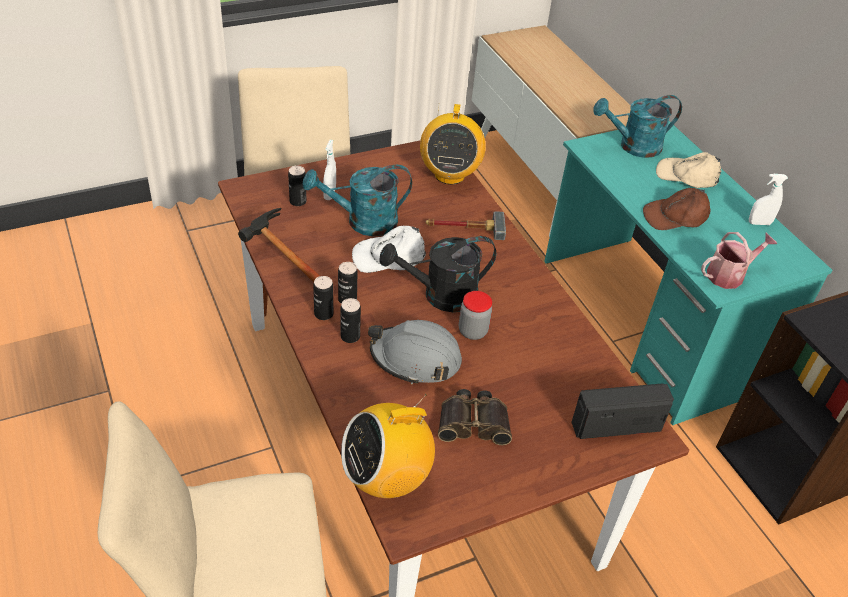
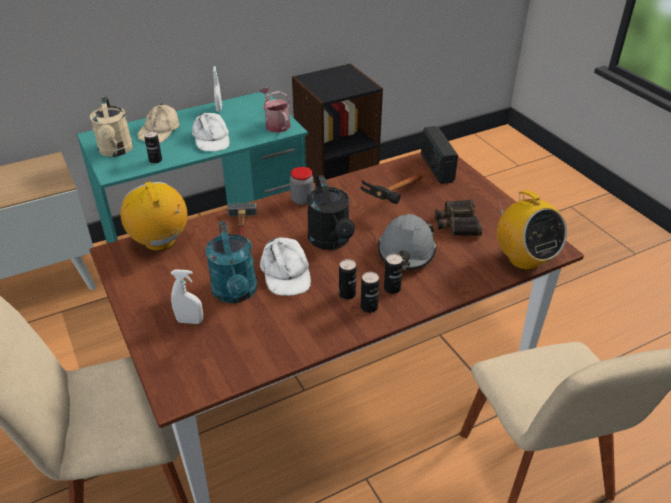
camera: 90 degrees left, 5 degrees down
(280, 260) = (300, 345): hammer -> hammer (393, 201)
(298, 201) = (202, 344): can -> can (155, 160)
(449, 175) = (160, 242): radio -> radio turned 120 degrees counterclockwise
(472, 331) = (368, 224): jar -> jar (302, 200)
(633, 146) = (116, 151): turquoise watering can -> beige watering can
(676, 216) = (211, 139): brown cap -> white cap

